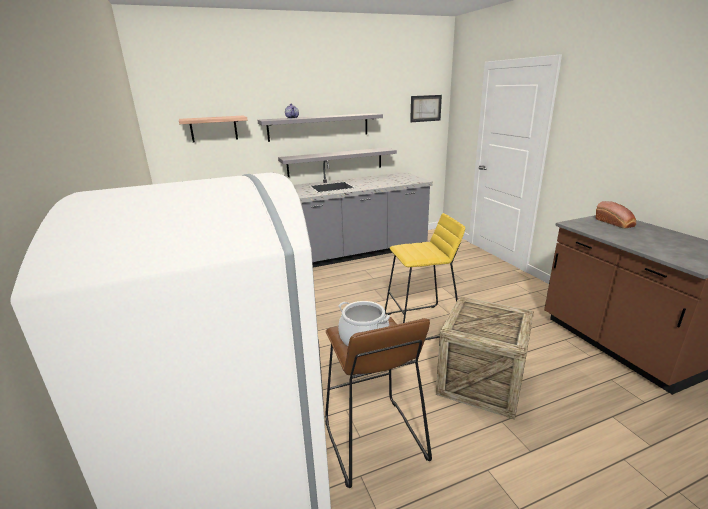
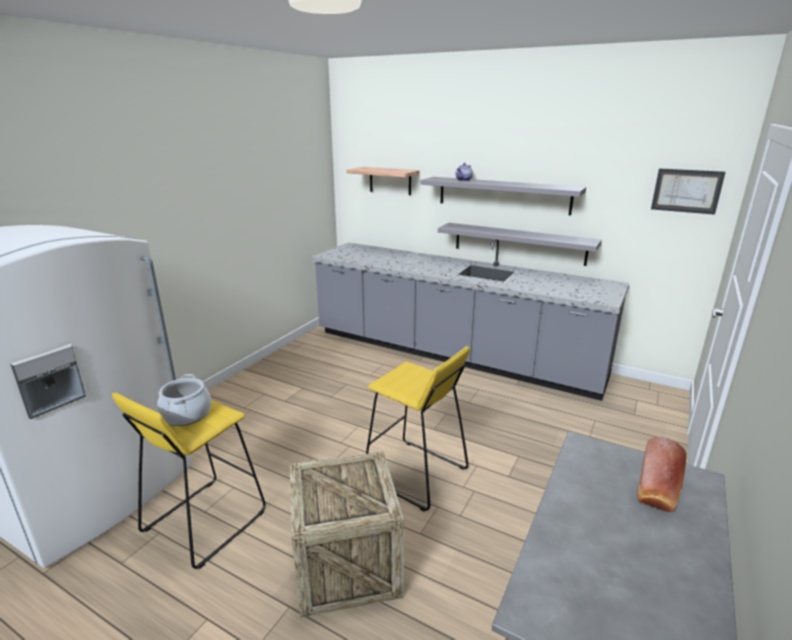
camera: 50 degrees right, 0 degrees up
(373, 441) = (204, 522): brown stool -> yellow stool

